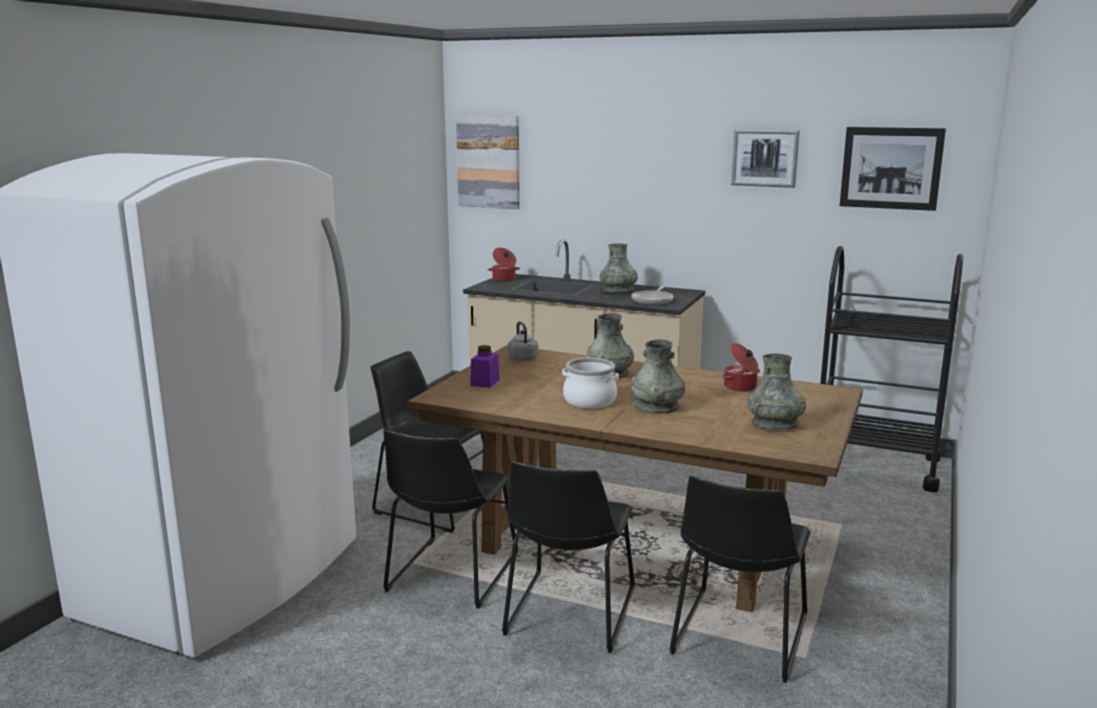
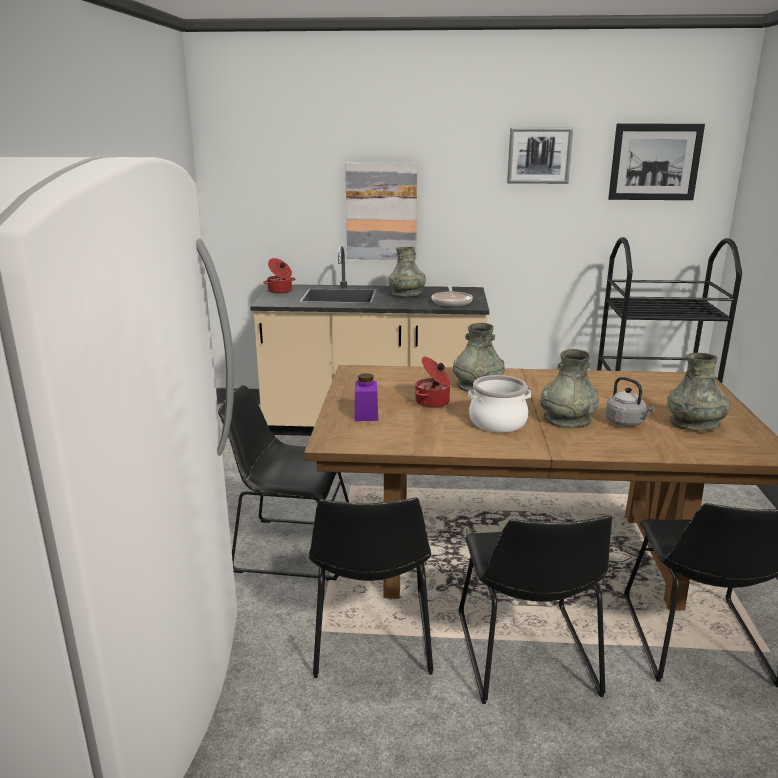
camera: 20 degrees left, 5 degrees up
(489, 162) = (246, 167): picture -> picture (381, 211)
(523, 359) = (375, 380): grey kettle -> grey kettle (626, 423)
(740, 387) = (613, 385): cooking pot -> cooking pot (433, 402)

